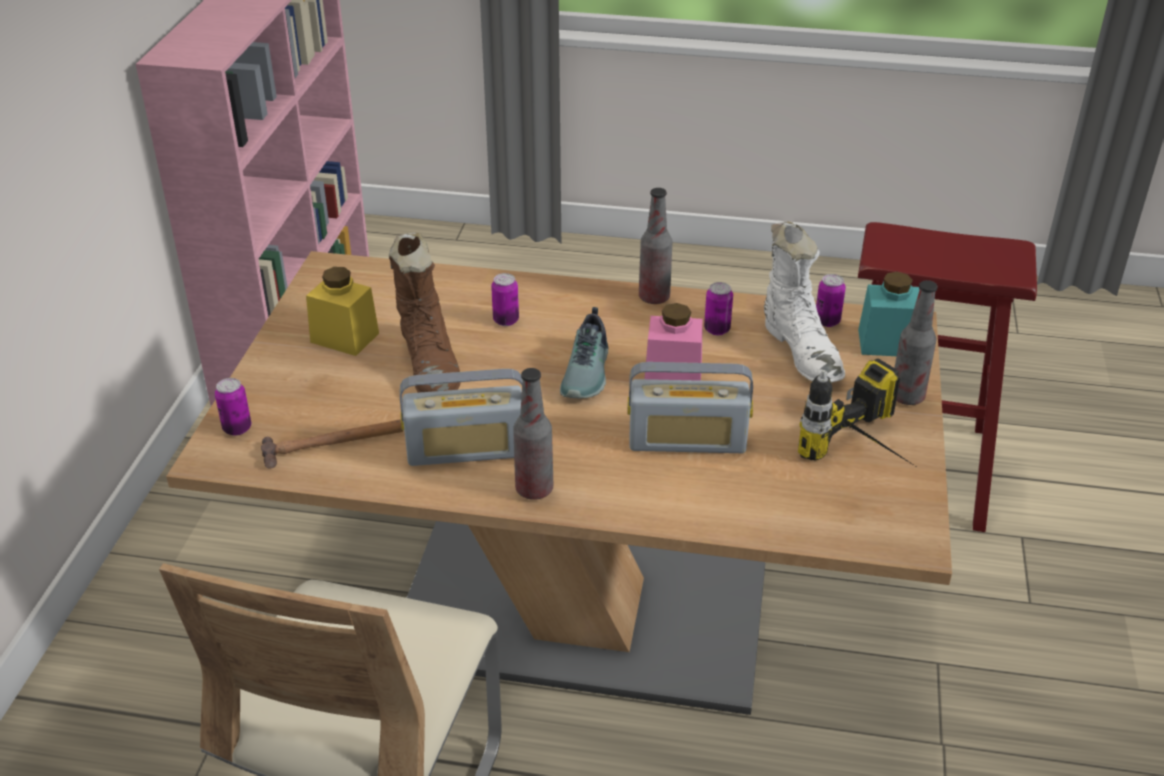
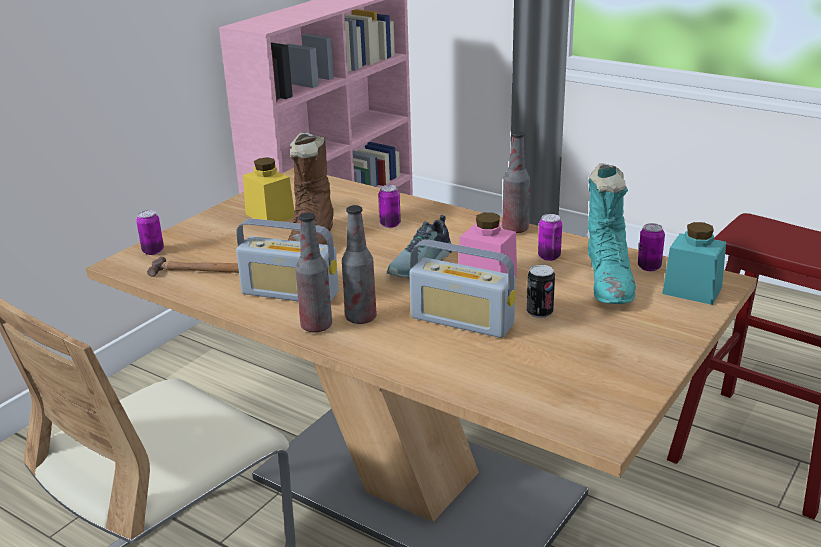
camera: 25 degrees right, 10 degrees down
(758, 409) = (539, 312): none -> can
(801, 351) = (609, 282): white boot -> turquoise boot
(871, 457) = (612, 364): power drill -> none
(907, 397) = (681, 329): bottle -> bottle (361, 318)

